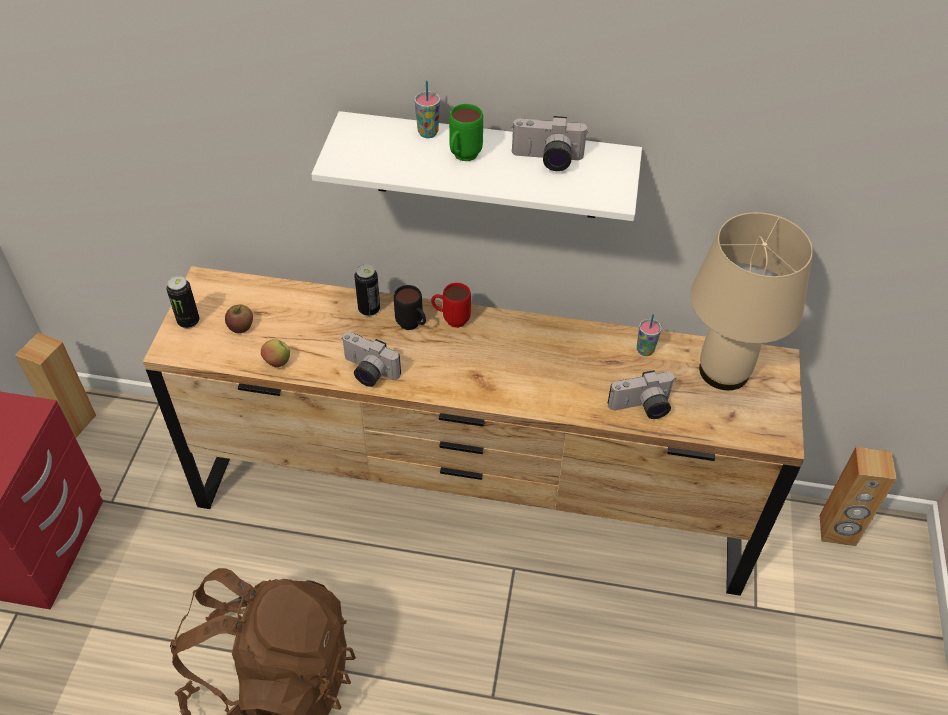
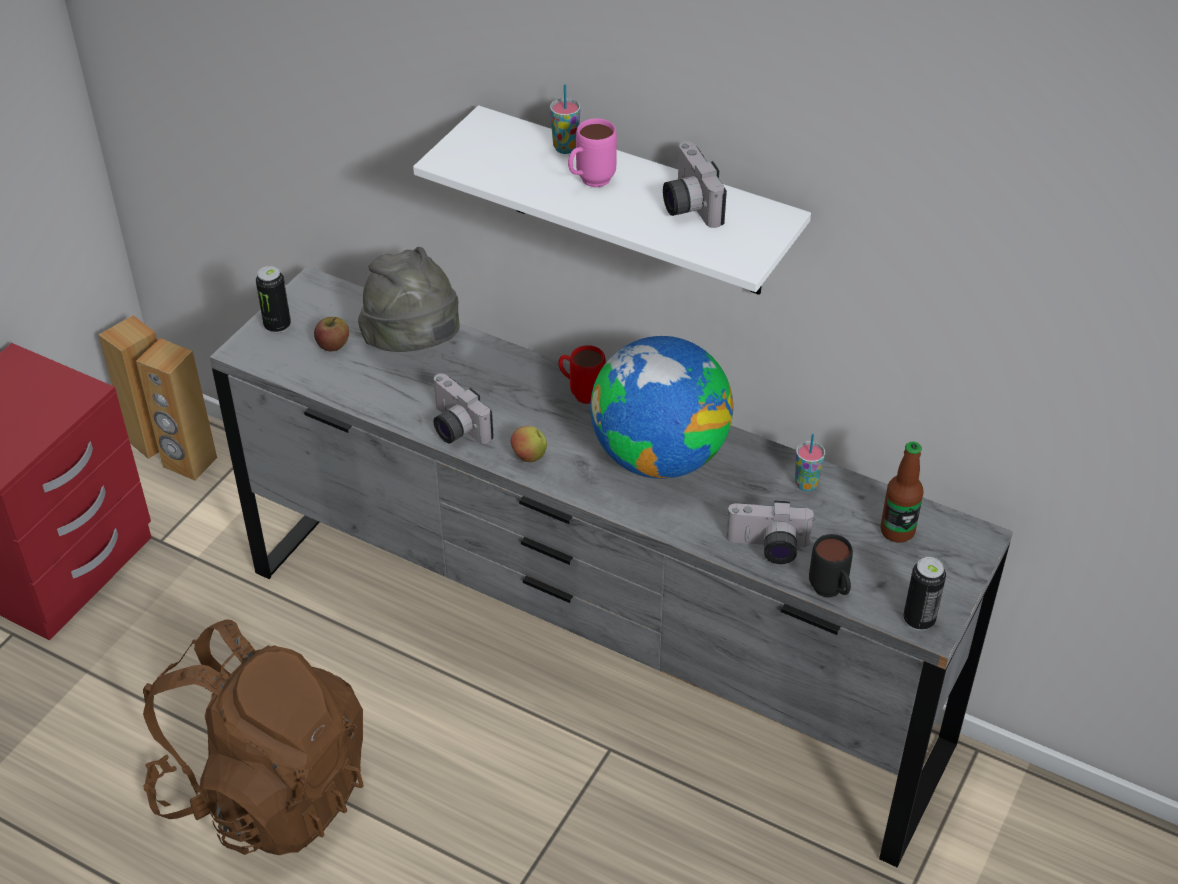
camera: 20 degrees right, 5 degrees down
(277, 362) = (356, 393): apple -> apple (529, 457)
(307, 313) = (415, 346): none -> grey hat
(369, 309) = (489, 359): can -> can (919, 620)
(412, 326) = (531, 390): black mug -> black mug (831, 593)
(462, 158) = (589, 183): green mug -> pink mug
(471, 501) = (589, 656): brown dresser -> grey dresser
(531, 356) = (659, 456): none -> globe
(547, 160) = (687, 204): camera -> camera turned 45 degrees clockwise
(723, 370) = (897, 531): beige table lamp -> bottle
(837, 531) = (1074, 827): brown speaker -> brown speaker (189, 463)

